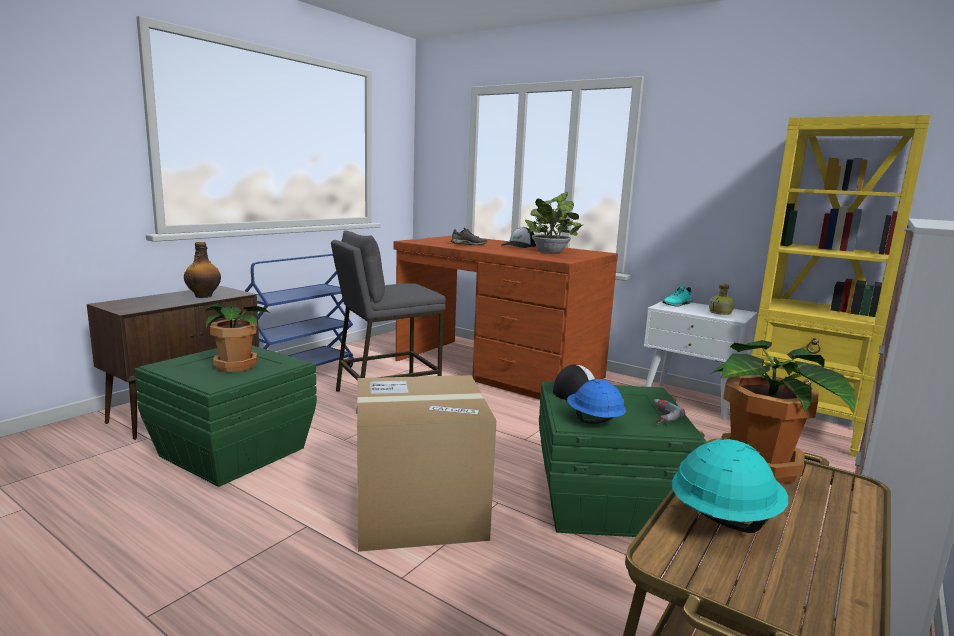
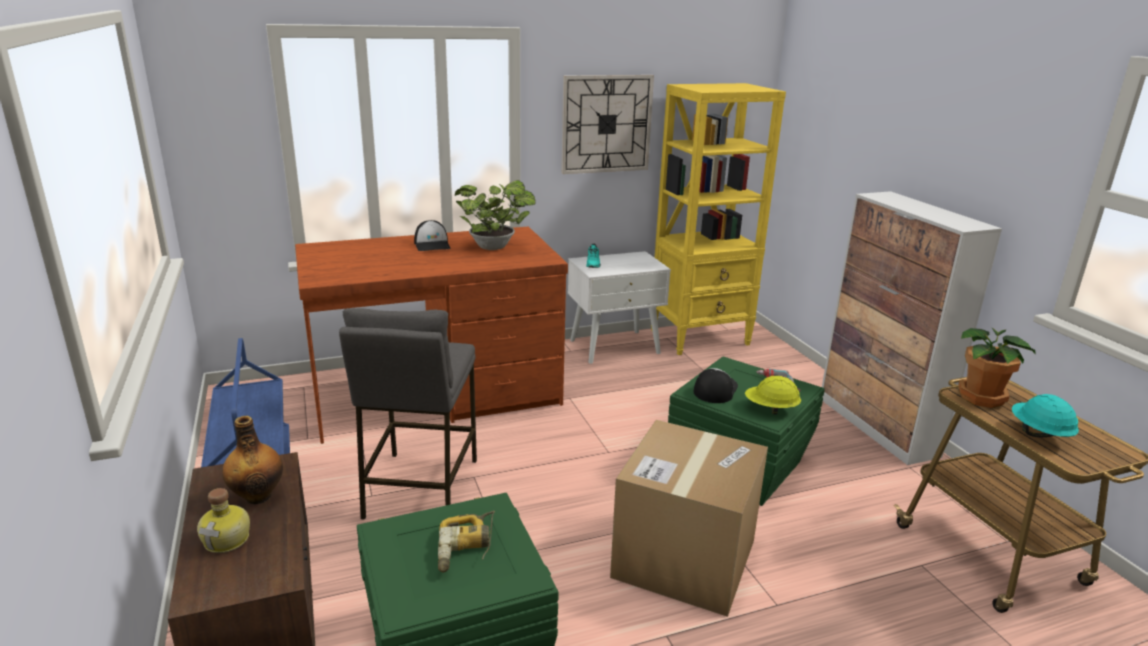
camera: 55 degrees left, 10 degrees up
(236, 365) = (466, 548): potted plant -> power drill
(468, 244) = (389, 262): grey shoe -> none
(594, 420) = (770, 409): blue hard hat -> yellow hard hat
(721, 313) = (635, 262): bottle -> bottle (228, 539)
(722, 167) = (606, 124): none -> wall clock

